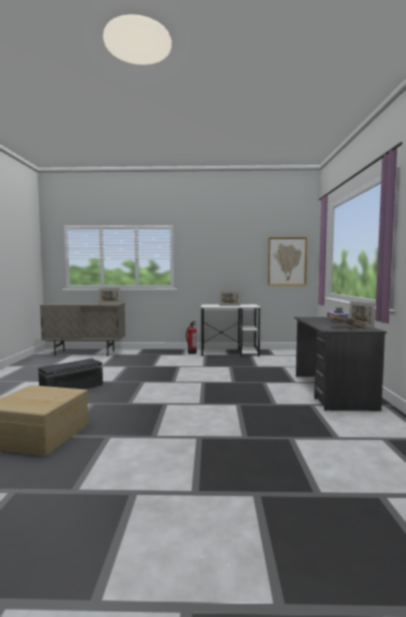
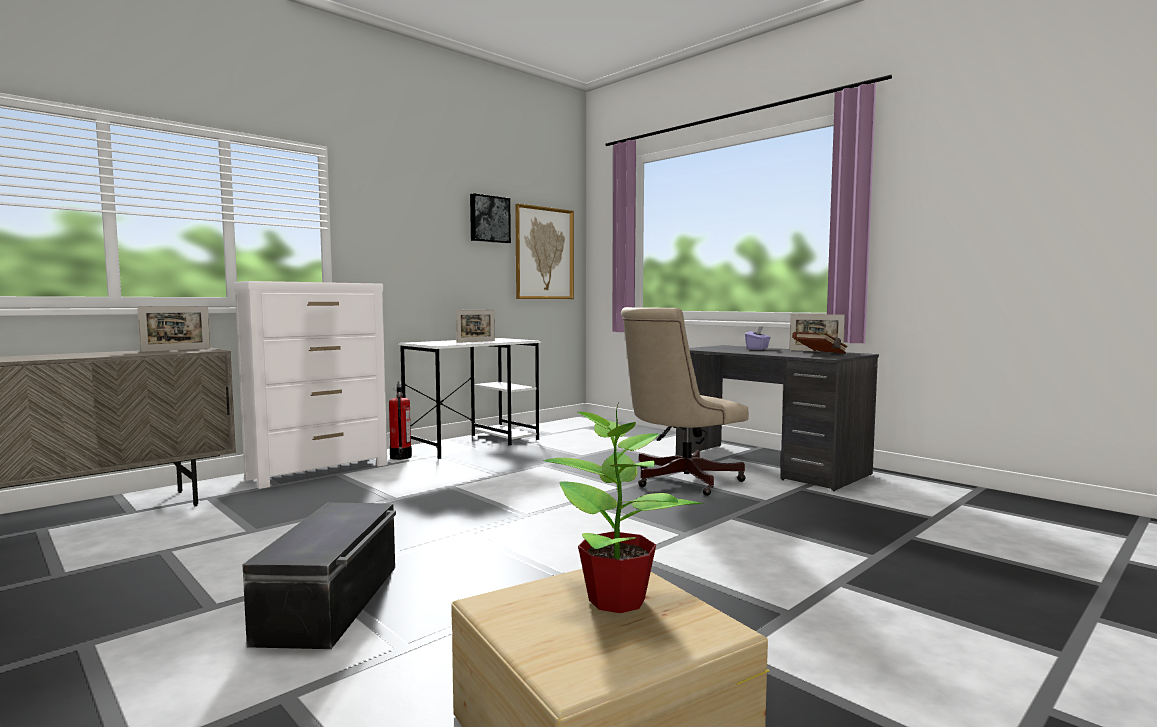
camera: 45 degrees left, 0 degrees up
(49, 396) = (618, 600): none -> potted plant
(157, 353) = (320, 471): none -> white dresser
(252, 246) = (489, 219): none -> picture
(264, 385) = (679, 480): none -> beige office chair

